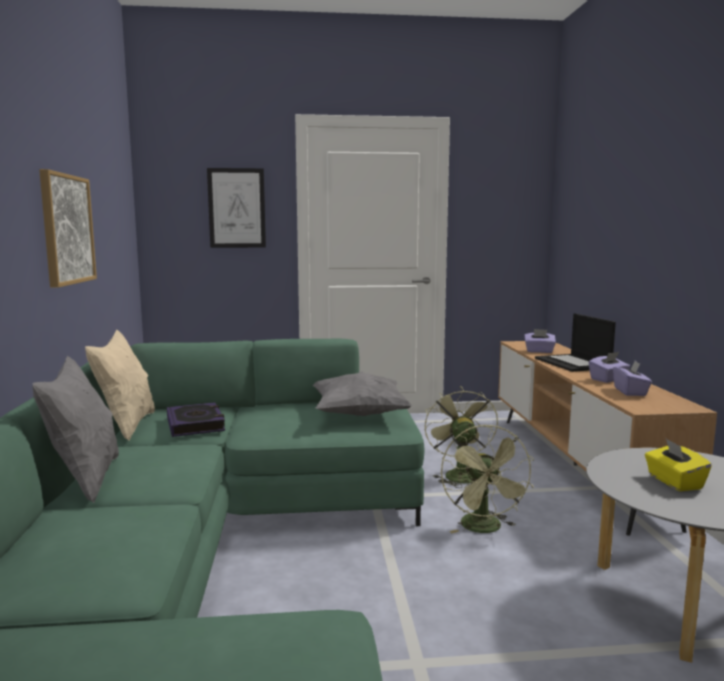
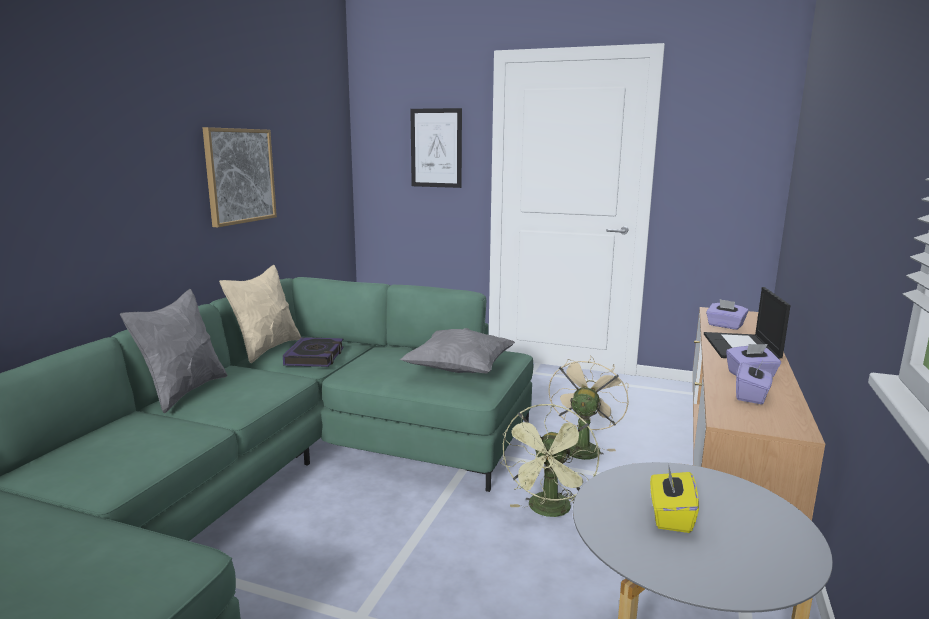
camera: 25 degrees right, 5 degrees up
(458, 474) = (582, 447): green fan -> beige fan

